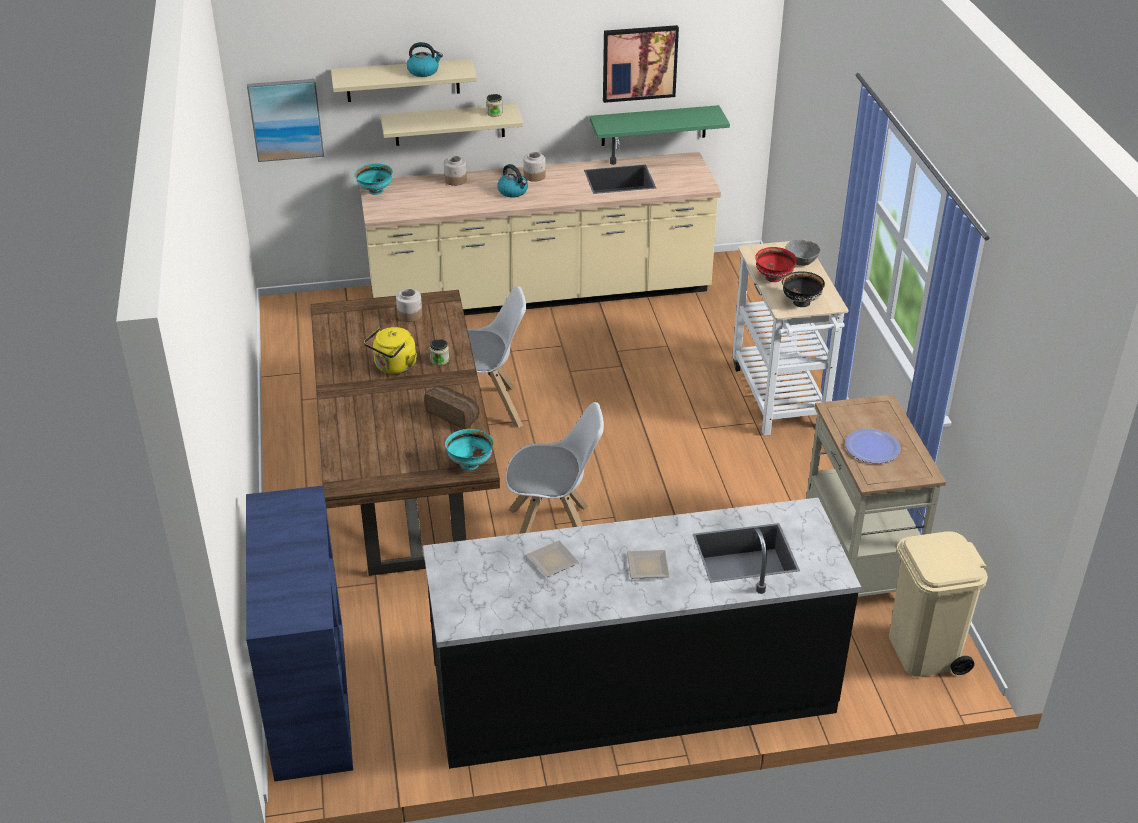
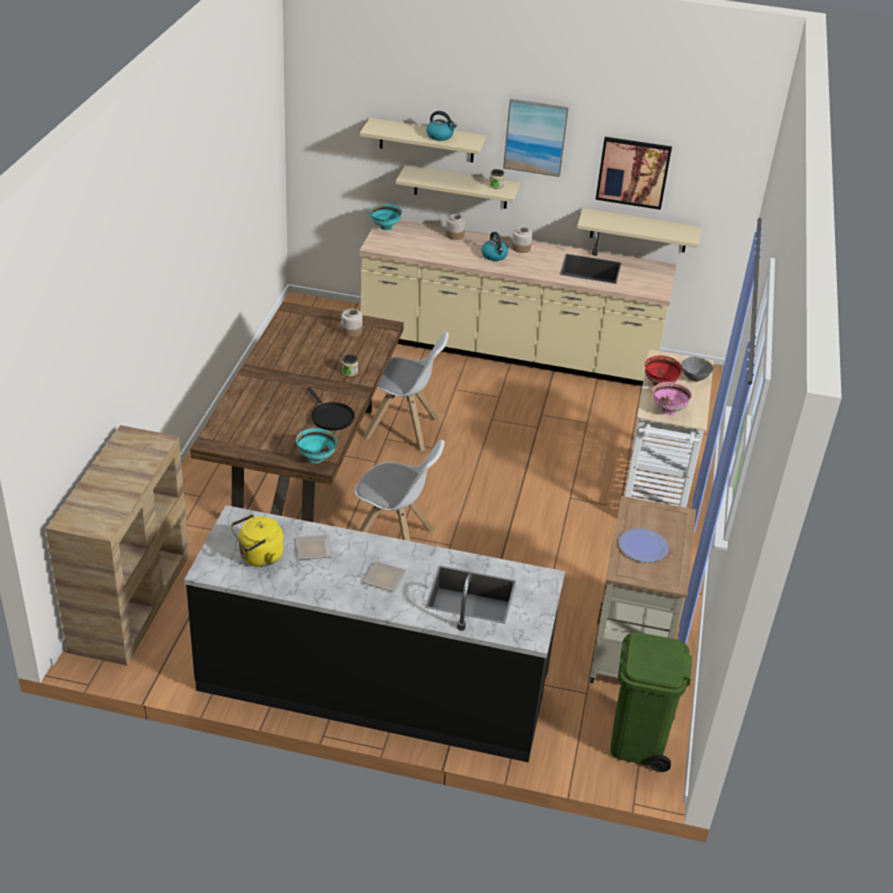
camera: 20 degrees right, 0 degrees up
(286, 119) = (328, 151): picture -> picture (535, 137)
(308, 698) = (129, 602): blue bookcase -> brown bookcase
(394, 367) = (311, 367): yellow kettle -> yellow kettle (258, 557)
(454, 415) = (330, 417): bread -> black frying pan
(654, 125) = (639, 231): green shelf -> beige shelf
(800, 302) = (668, 410): black bowl -> pink bowl
(924, 652) = (638, 741): beige trash can -> green trash can

